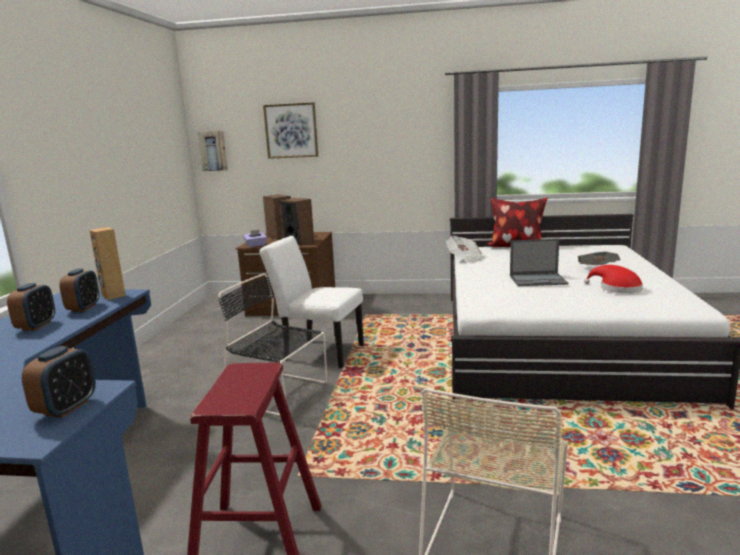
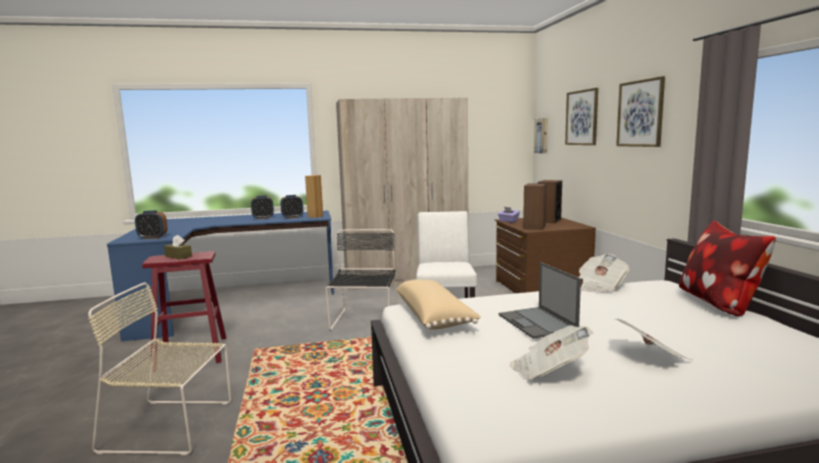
camera: 70 degrees right, 5 degrees down
(160, 355) = (406, 279): none -> beige wardrobe
(236, 387) = (178, 256): none -> brown tissue box
(378, 127) = (640, 113): none -> picture
(510, 303) = (434, 317): none -> beige pillow
(617, 288) = (549, 370): red hat -> newspaper

